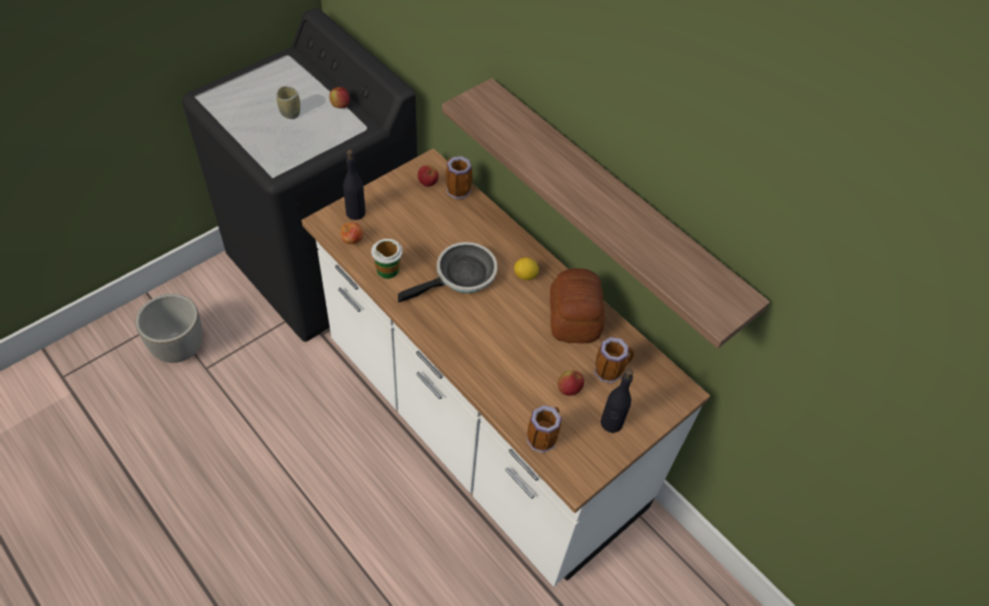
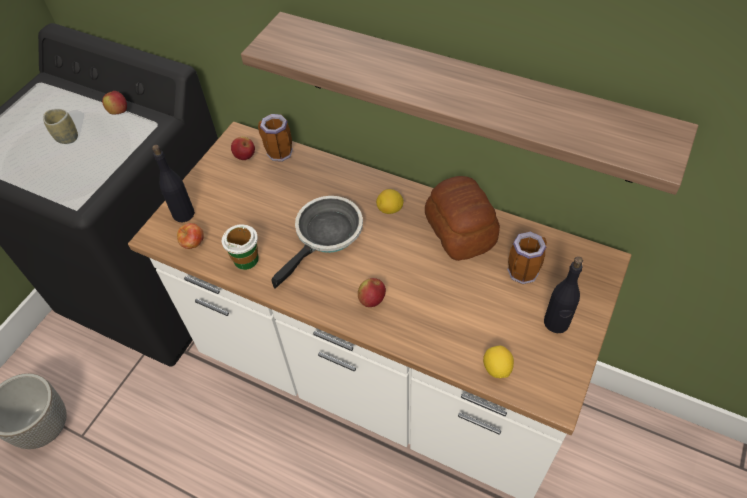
camera: 15 degrees left, 0 degrees up
(542, 437) = (497, 368): mug -> lemon
(569, 389) = (495, 306): apple -> apple (372, 300)

